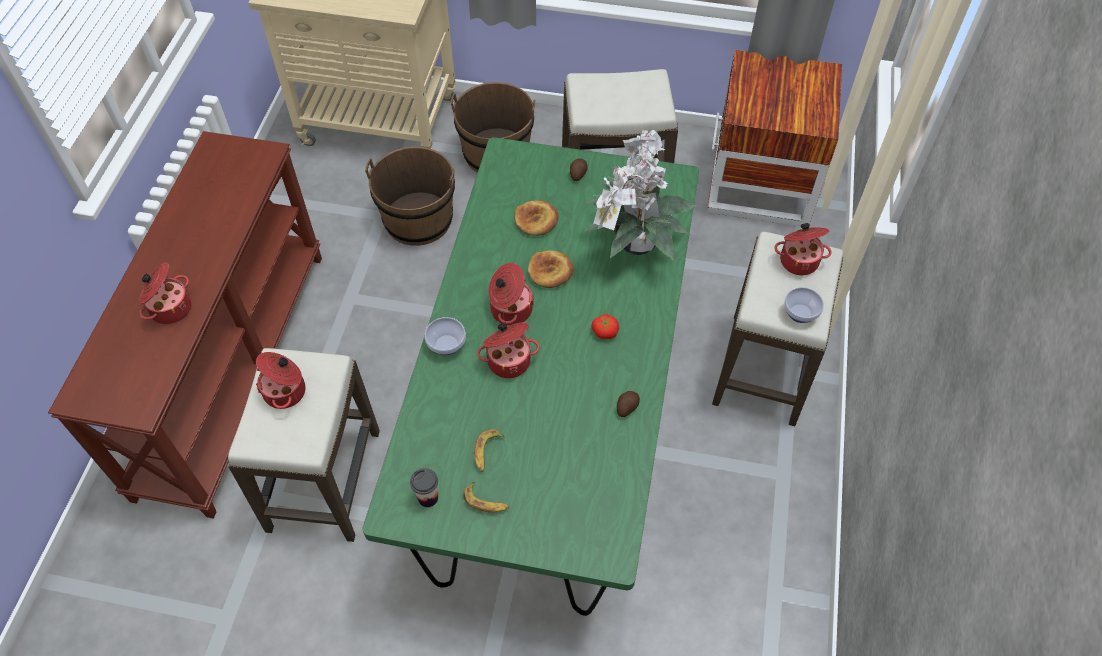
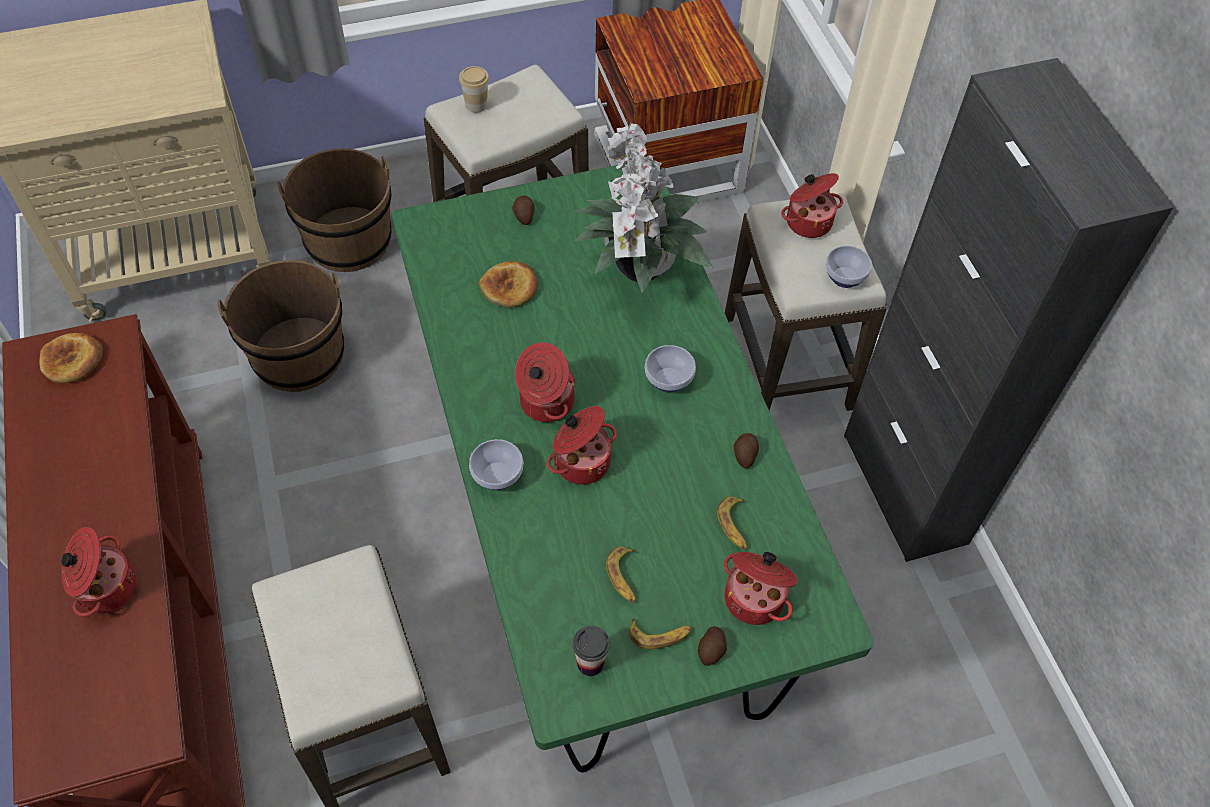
camera: 30 degrees left, 0 degrees up
(286, 391) = (318, 623): cooking pot -> cooking pot (755, 597)
(515, 529) = (711, 650): none -> potato
(550, 271) = (563, 339): bread -> bread (72, 360)
(586, 453) = (734, 526): none -> banana
(603, 84) = (476, 105): none -> cup
(605, 331) = (667, 381): tomato -> bowl
(799, 503) = (904, 488): none -> black cabinet

